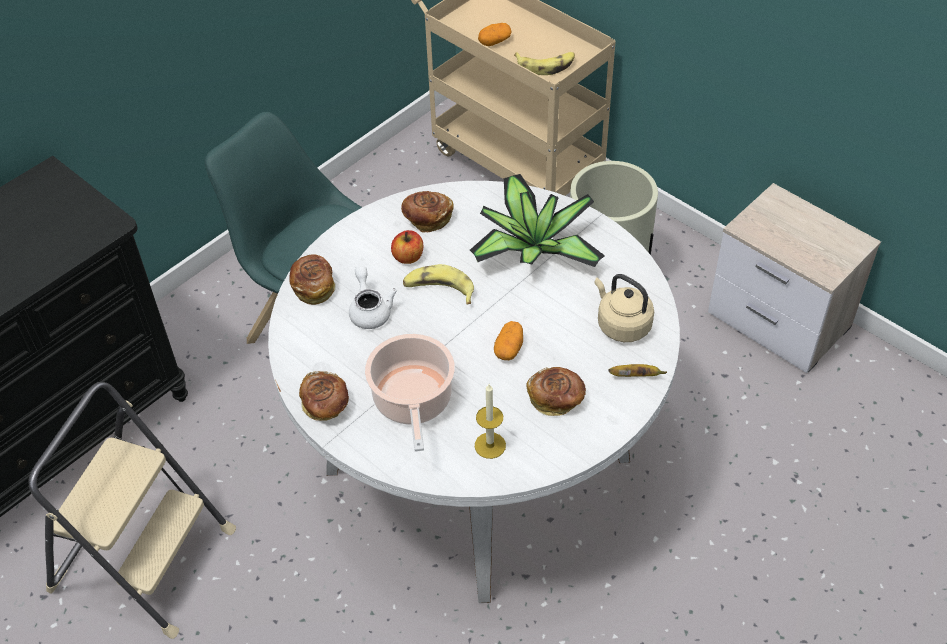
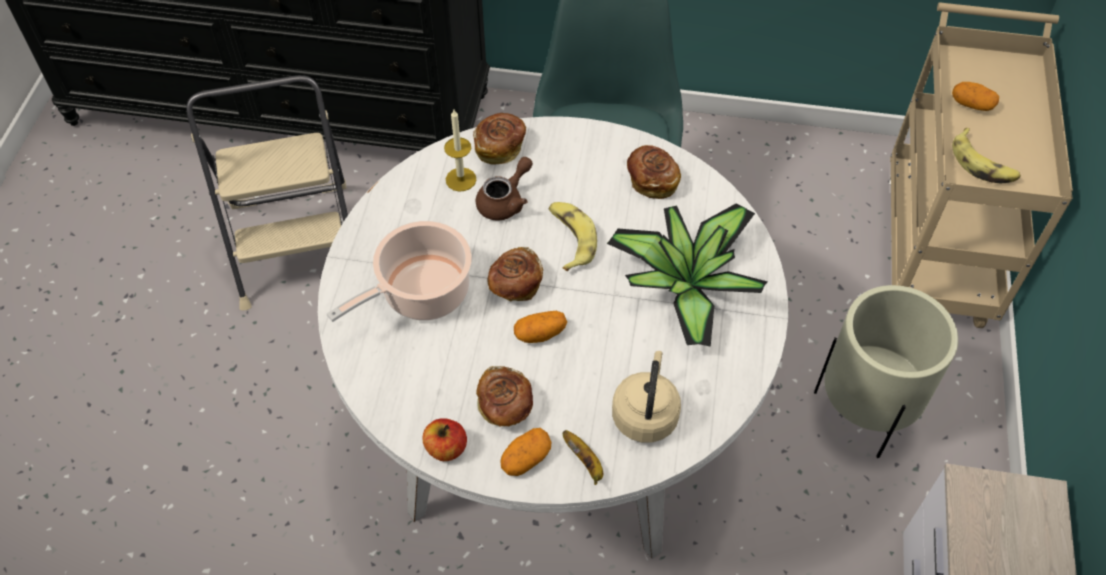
camera: 55 degrees right, 5 degrees up
(325, 405) = (373, 232): bread -> bread (515, 285)
(370, 310) = (505, 201): white teapot -> brown teapot
(408, 257) = (592, 193): apple -> apple (446, 448)
(490, 445) = (411, 381): candle -> candle (461, 179)
(608, 408) = (525, 459): none -> potato

